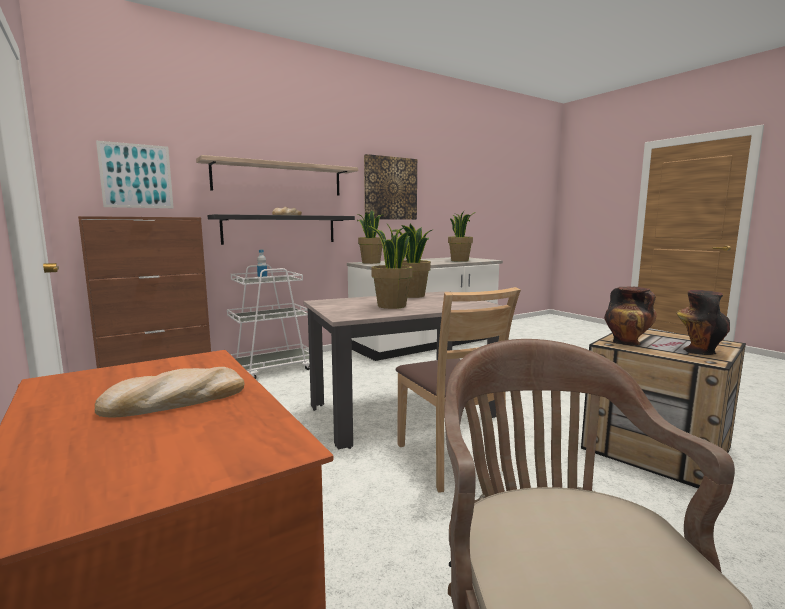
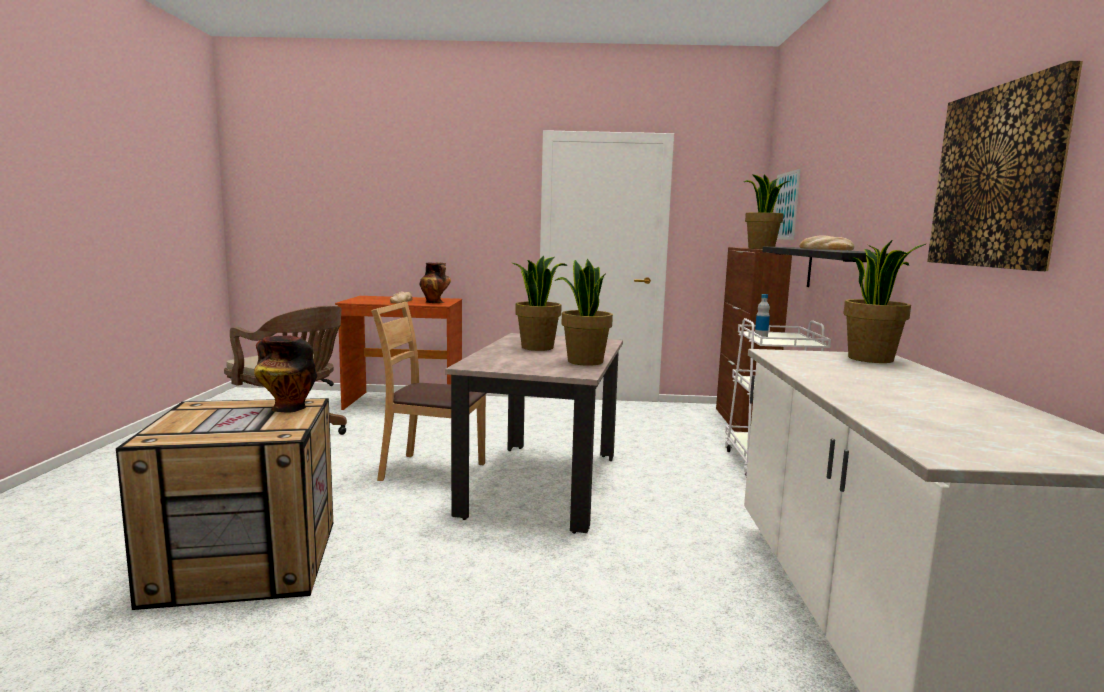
camera: 125 degrees right, 0 degrees up
(279, 179) = (854, 190): shelf -> none
(460, 260) = (906, 415): potted plant -> potted plant (761, 248)
(698, 350) = (202, 415): vase -> vase (435, 302)

